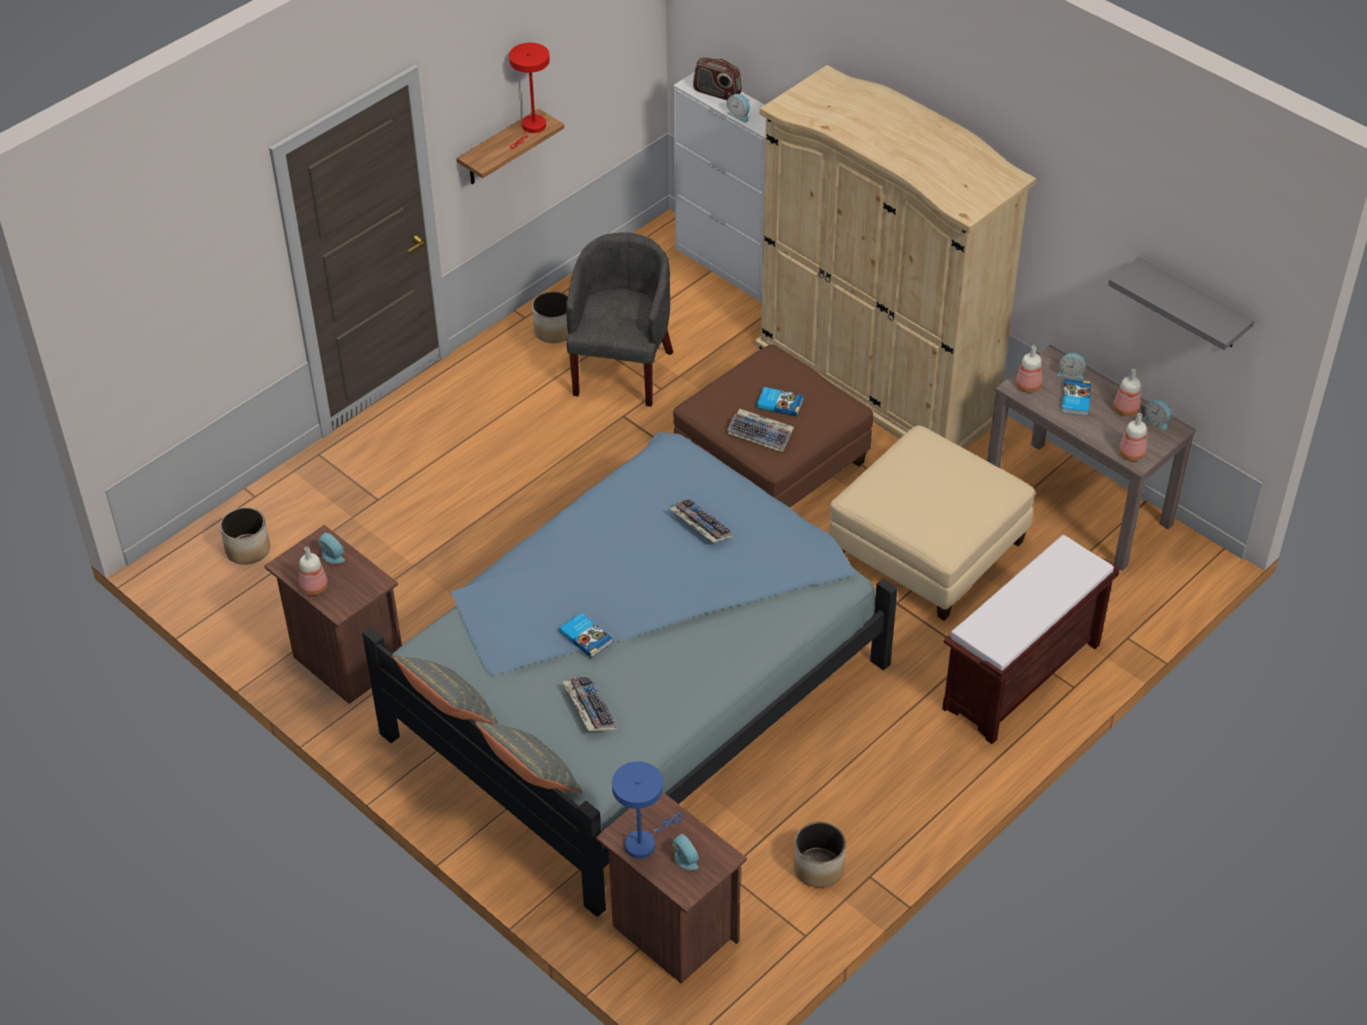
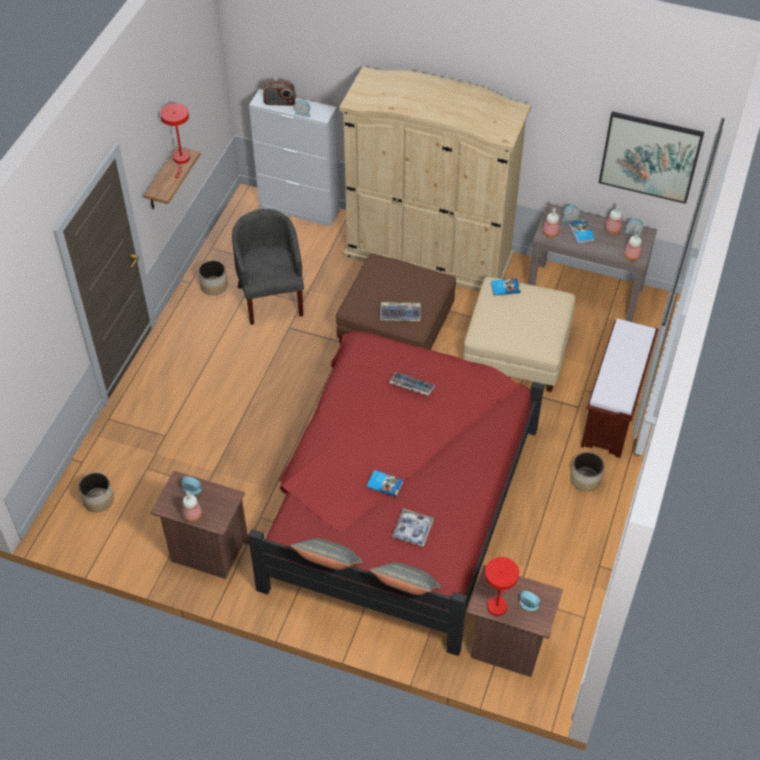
camera: 25 degrees left, 5 degrees up
(589, 708) = (412, 530): keyboard -> tray
(635, 684) = (396, 498): blue bed -> red bed
(644, 842) = (497, 603): blue table lamp -> red table lamp
(780, 403) = (400, 290): book -> book (505, 288)
(818, 868) = (568, 572): planter -> planter (585, 480)
(1192, 305) = (650, 156): grey shelf -> picture

